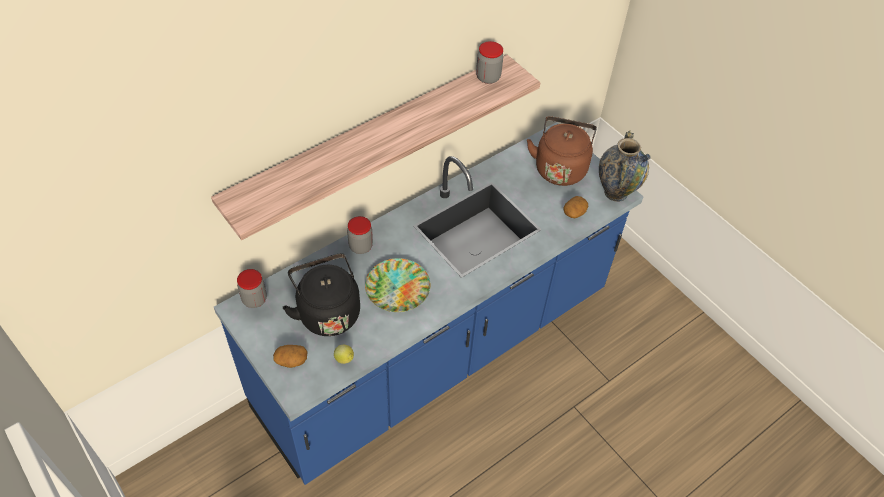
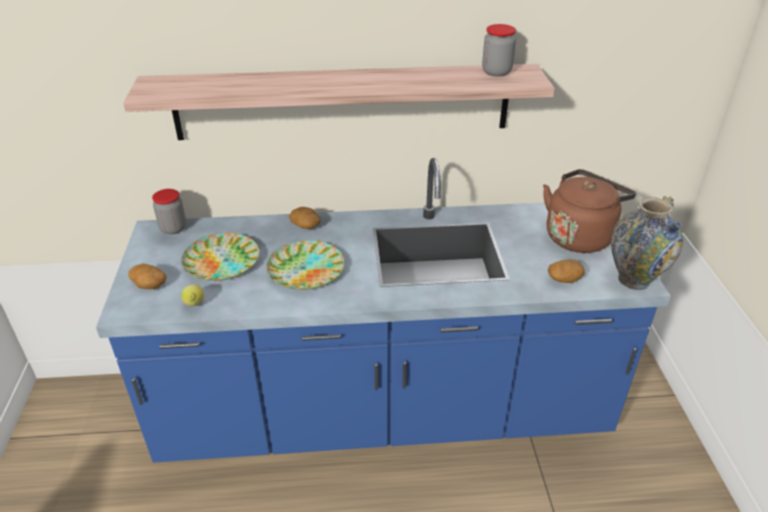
camera: 35 degrees right, 15 degrees down
(327, 311) = (222, 261): black kettle -> plate
(360, 246) = (306, 225): jar -> potato

